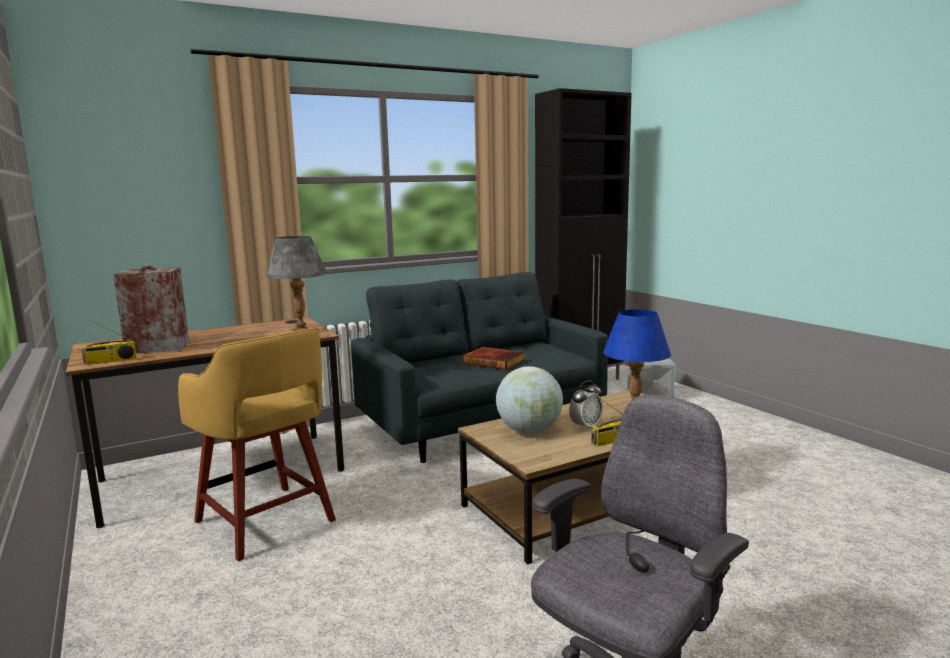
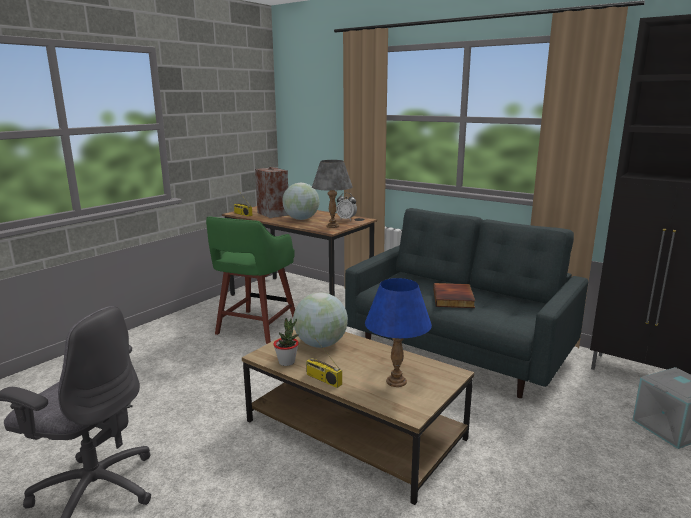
camera: 65 degrees right, 5 degrees up
(229, 339) = (301, 219): none -> globe
(266, 523) = (255, 327): yellow stool -> green stool
(561, 451) = (287, 362): none -> potted plant
(585, 426) = (347, 364): alarm clock -> alarm clock (346, 219)

